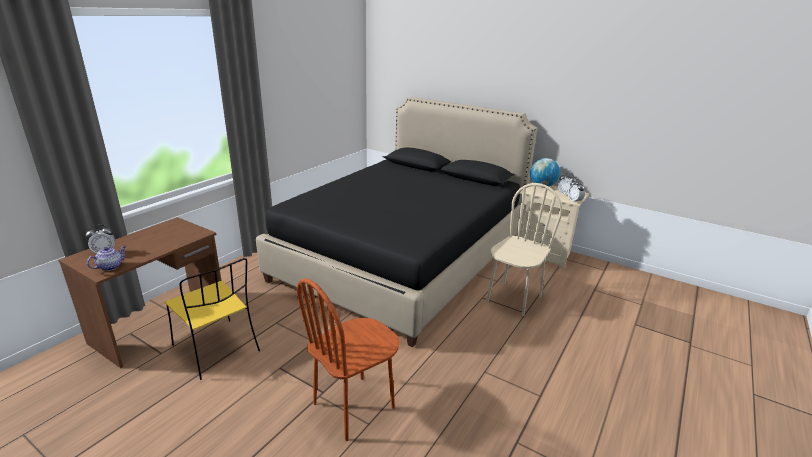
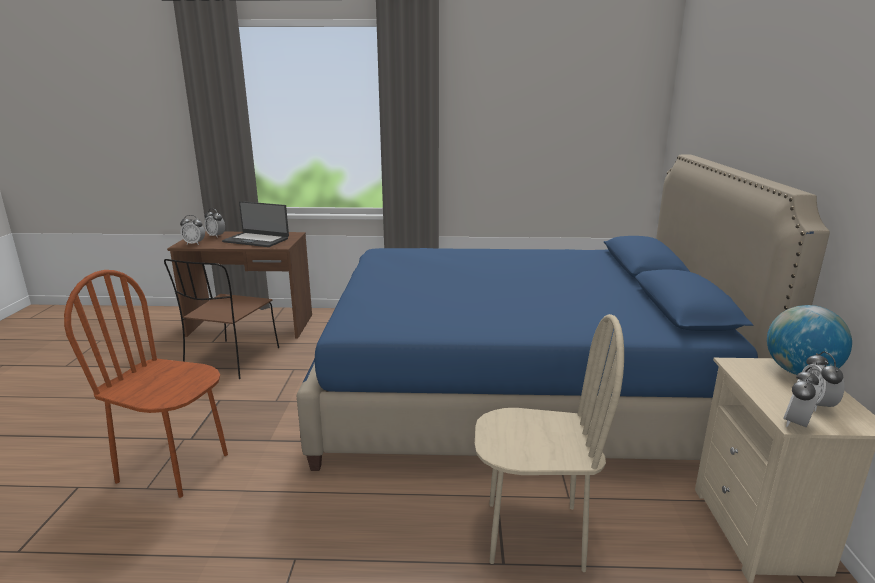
camera: 60 degrees right, 5 degrees down
(111, 266) = (194, 243): teapot -> alarm clock
(161, 238) = (256, 240): none -> laptop
(217, 349) = (231, 360): yellow chair -> brown chair
(403, 258) = (517, 392): black bed -> blue bed

